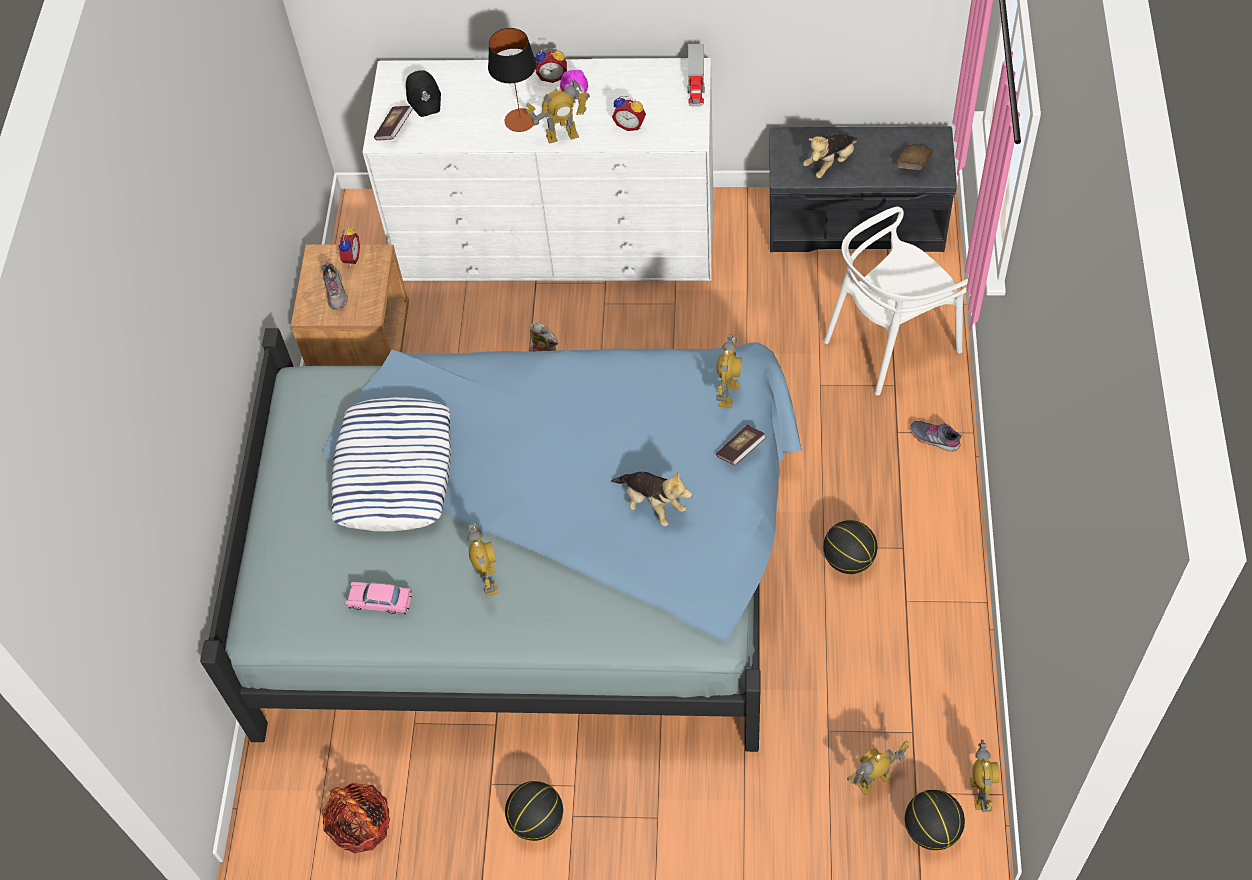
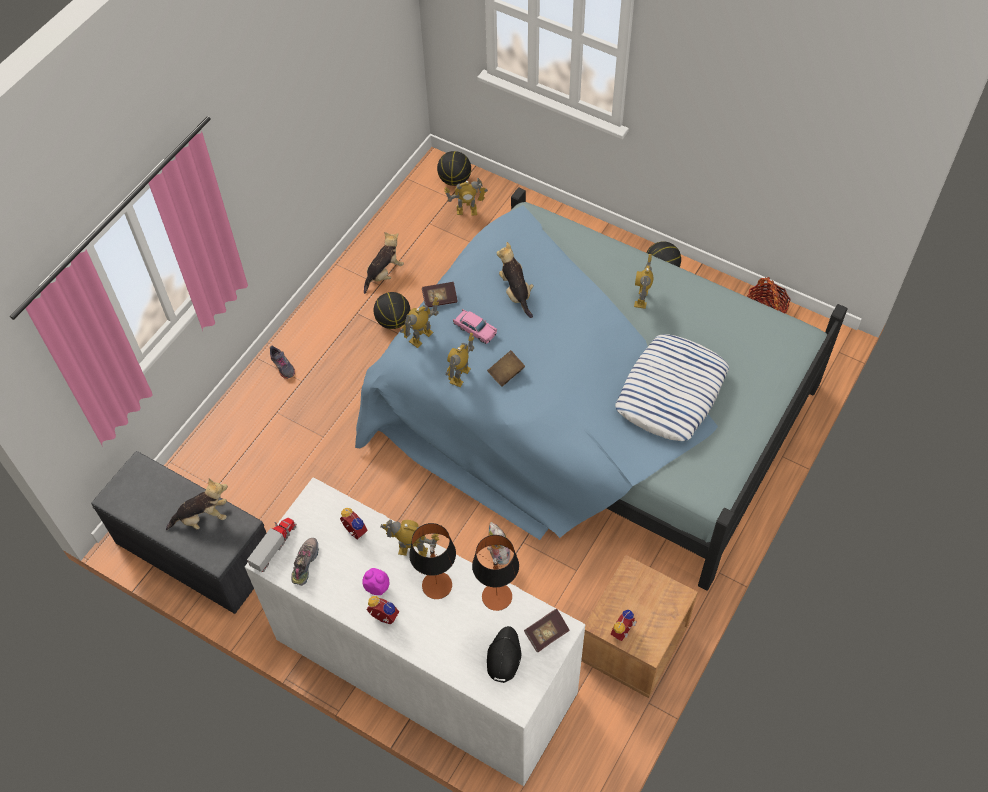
camera: 155 degrees left, 0 degrees up
(336, 292) = (648, 604): shoe -> shoe (305, 563)
(380, 601) = (716, 316): pink toy car -> pink toy car (475, 329)
(458, 136) = (496, 596): none -> table lamp
(890, 342) = (253, 443): white chair -> none
(912, 620) = (384, 274): none -> plush toy
(913, 164) = (147, 484): brown book -> brown book (506, 373)
(979, 793) = (418, 184): toy robot -> toy robot (461, 376)

